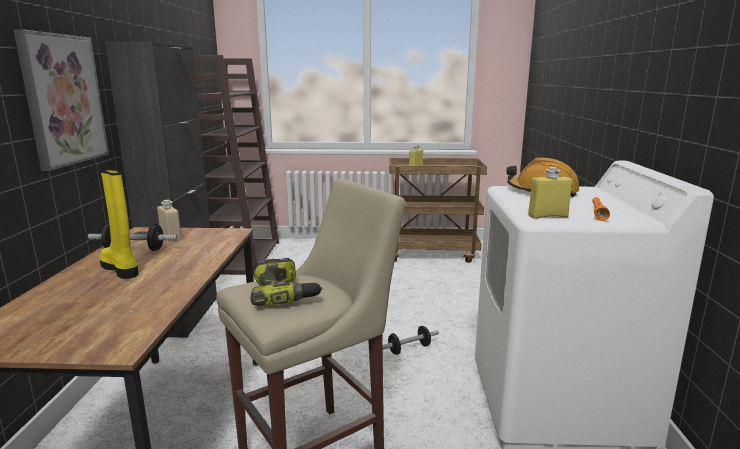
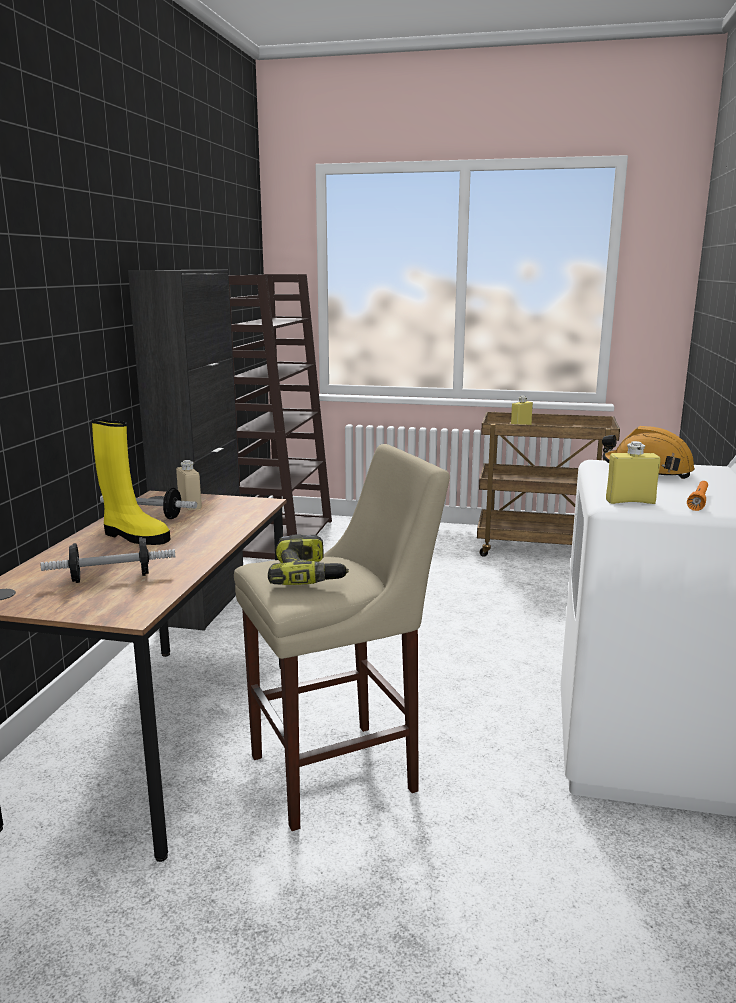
camera: 10 degrees right, 0 degrees up
(63, 100) = (81, 341): picture -> none
(121, 269) = (134, 536): yellow boot -> yellow boot turned 150 degrees clockwise
(409, 349) = (479, 667): dumbbell -> dumbbell (111, 577)

